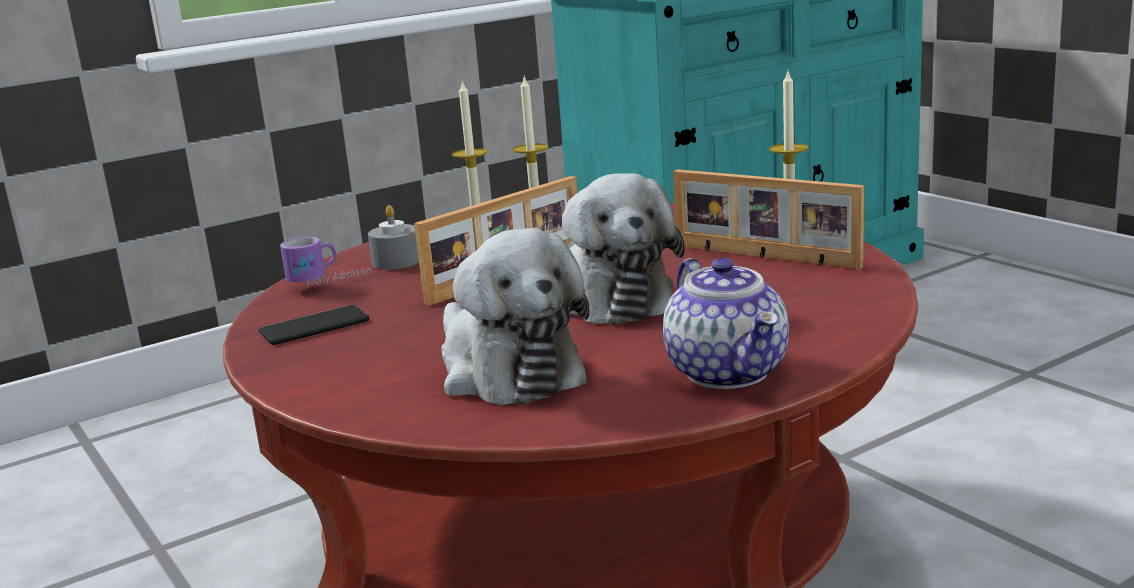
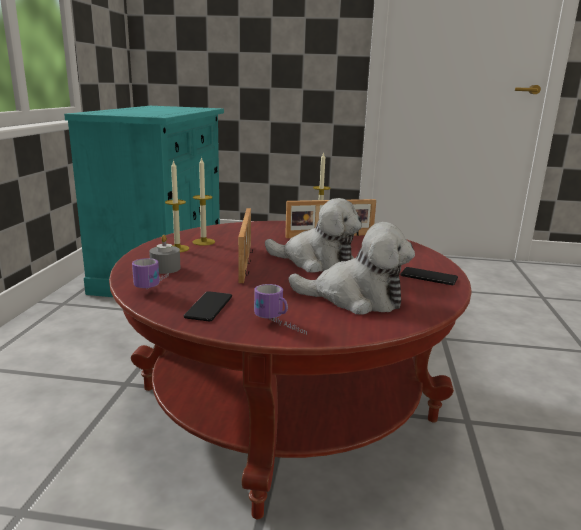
camera: 50 degrees left, 0 degrees up
(322, 376) = (281, 326): none -> mug
(729, 372) = (428, 277): teapot -> phone

